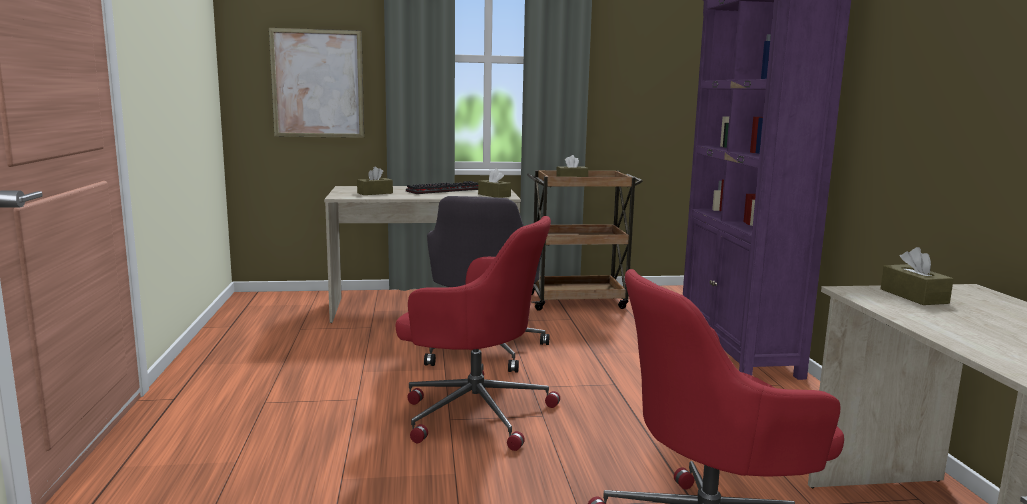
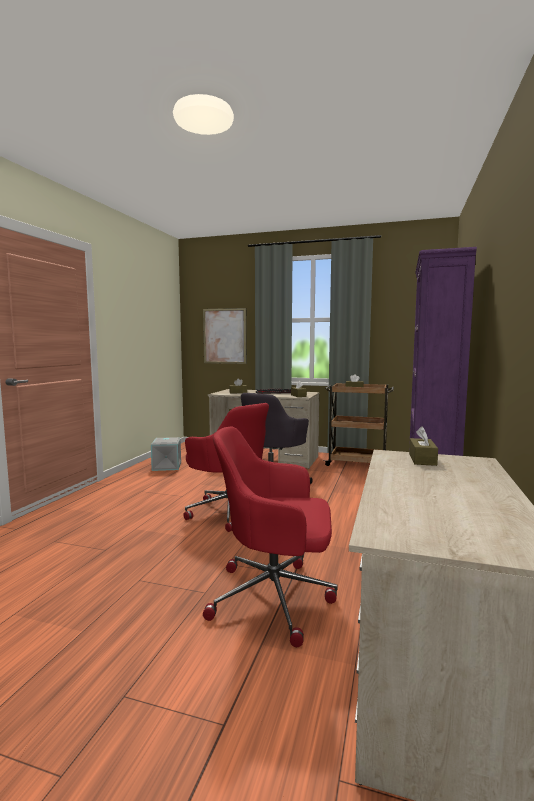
camera: 25 degrees right, 5 degrees down
(258, 345) = (167, 466): none -> grey storage box

